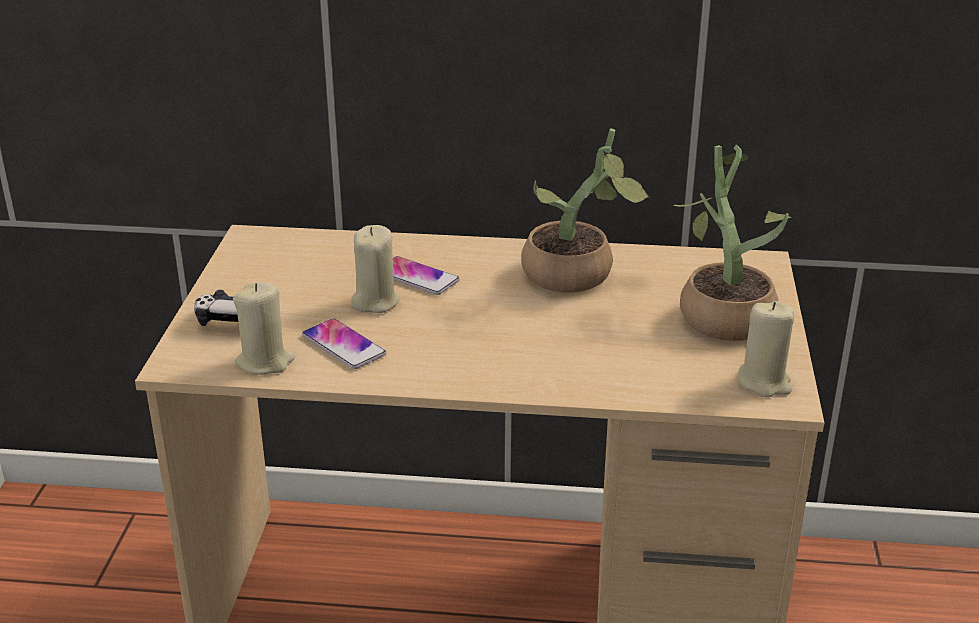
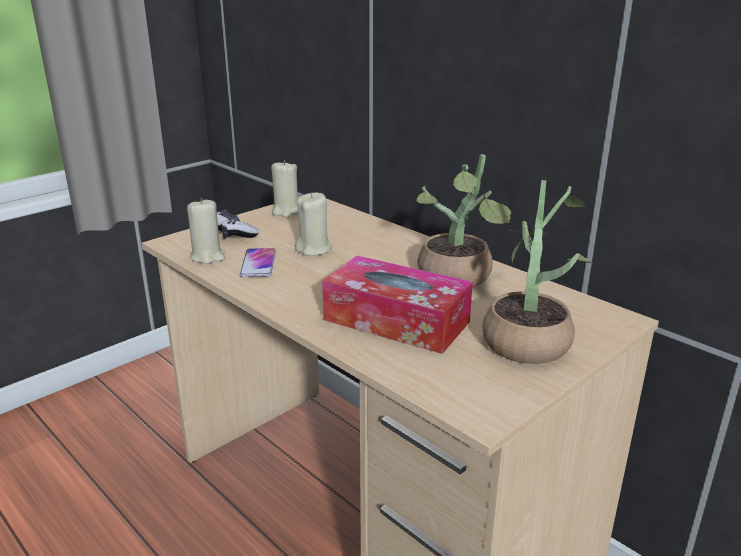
camera: 40 degrees right, 5 degrees down
(417, 277) = (359, 246): phone -> none
(591, 347) = (396, 321): none -> tissue box
(764, 382) = (485, 396): beige candle -> beige candle (286, 211)

